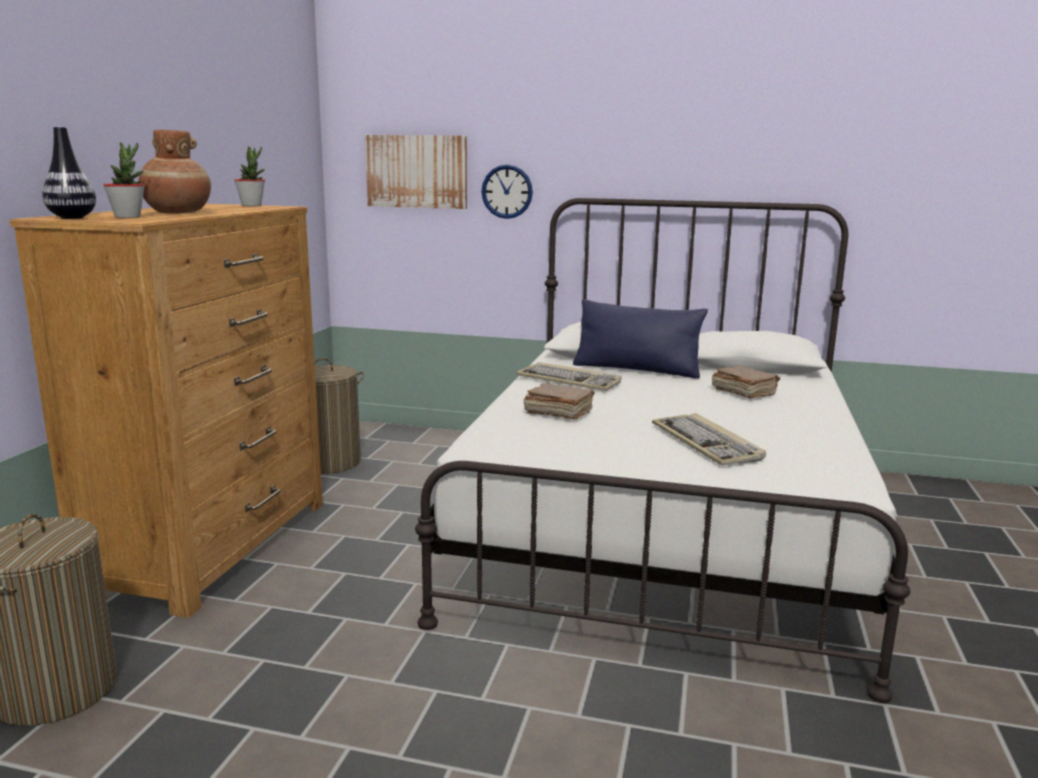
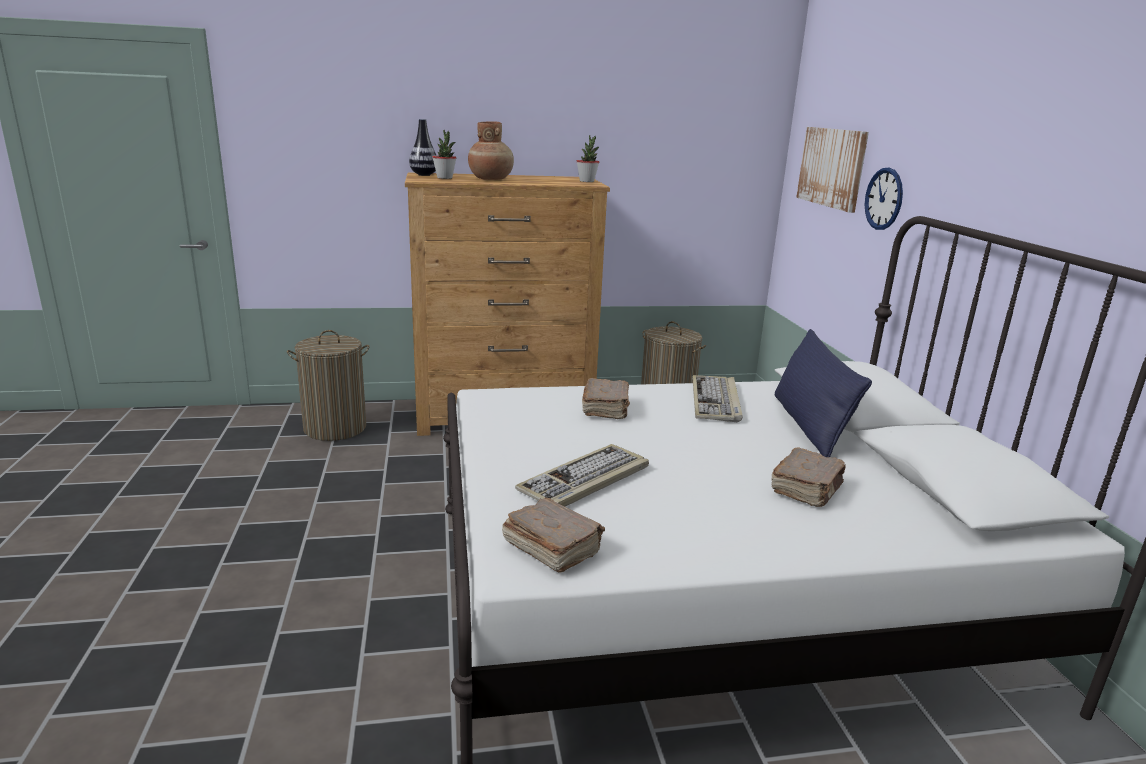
camera: 65 degrees right, 5 degrees up
(823, 471) = (551, 548): none -> brown book

